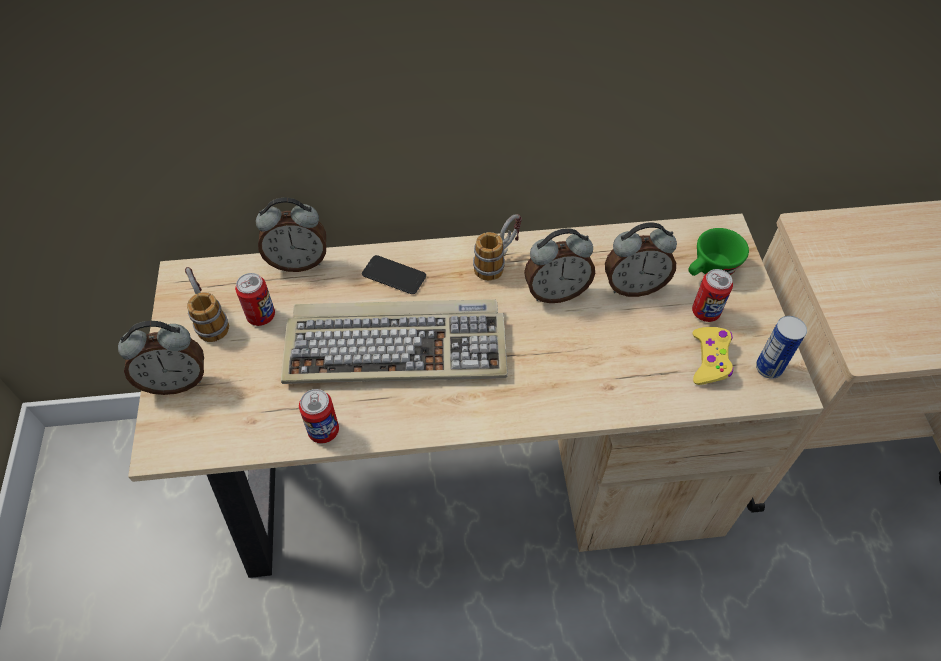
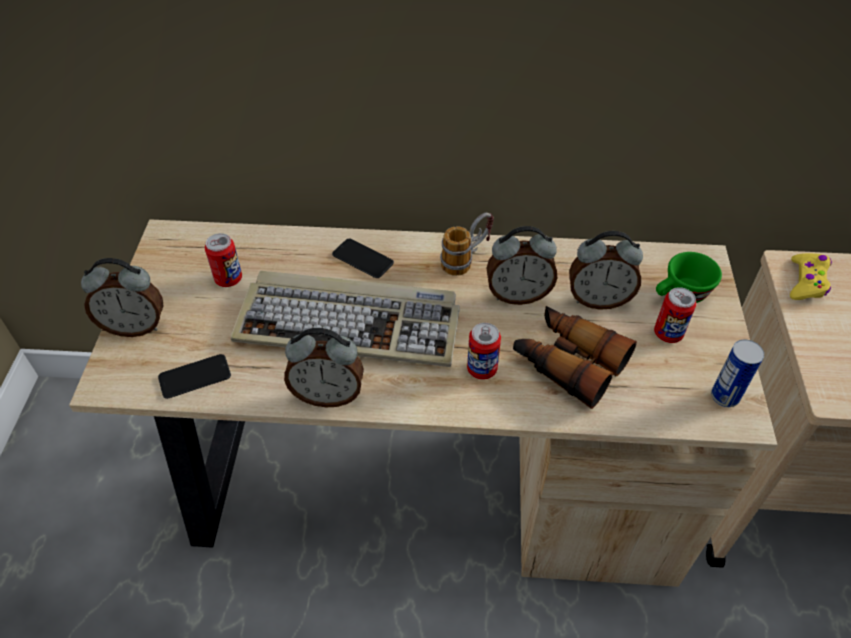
camera: 10 degrees right, 5 degrees down
(209, 318) = (180, 275): mug -> none
(252, 426) = (195, 377): none -> phone
(298, 262) = (275, 236): alarm clock -> alarm clock (328, 395)
(323, 431) = (261, 391): can -> can (482, 369)
(617, 355) = (568, 362): none -> binoculars
(710, 359) = (664, 380): yellow game controller -> yellow game controller (807, 282)

